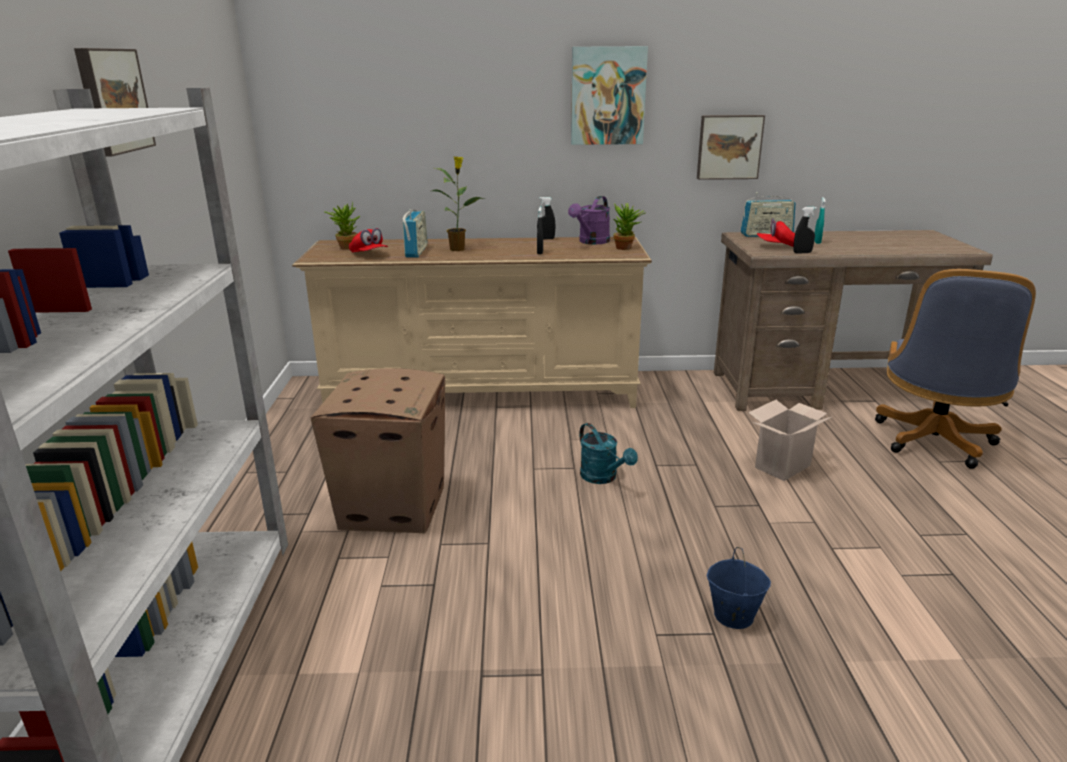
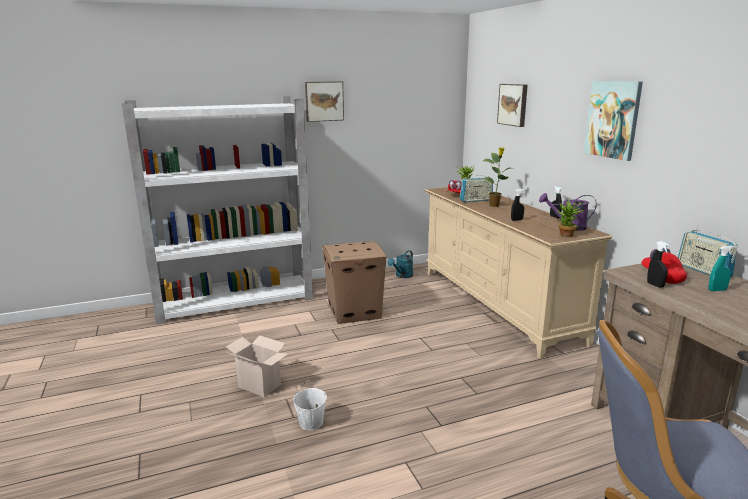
camera: 70 degrees right, 5 degrees down
(603, 477) = (428, 361): turquoise watering can -> turquoise watering can (402, 276)
(729, 147) = (698, 177): picture -> picture (513, 104)
(733, 615) = (311, 422): blue bucket -> white bucket
(782, 465) = (513, 434): cardboard box -> cardboard box (261, 385)

